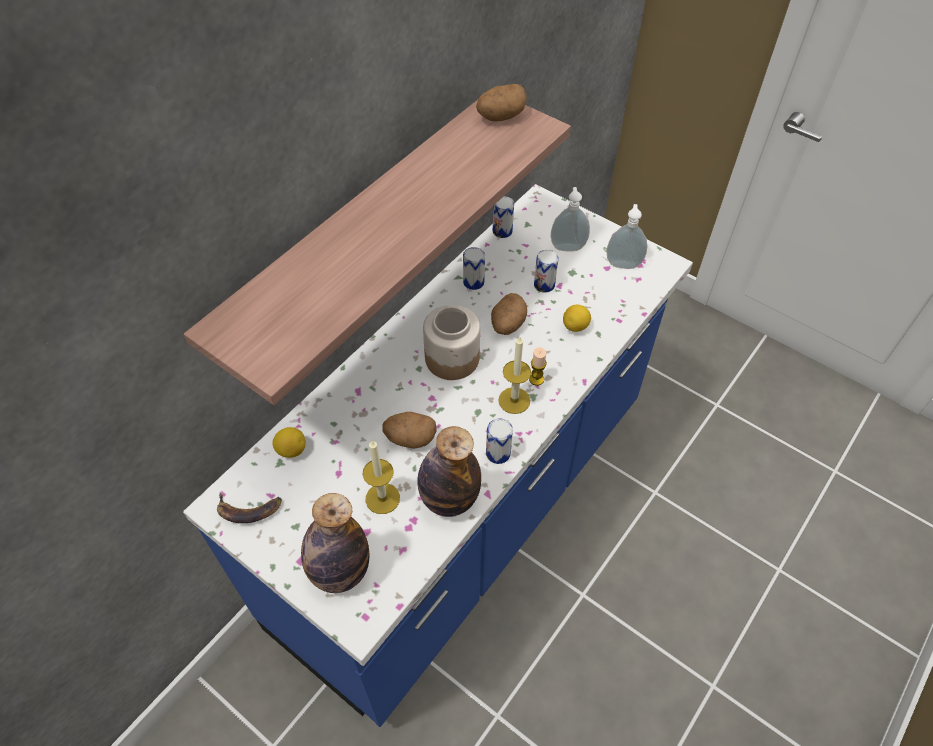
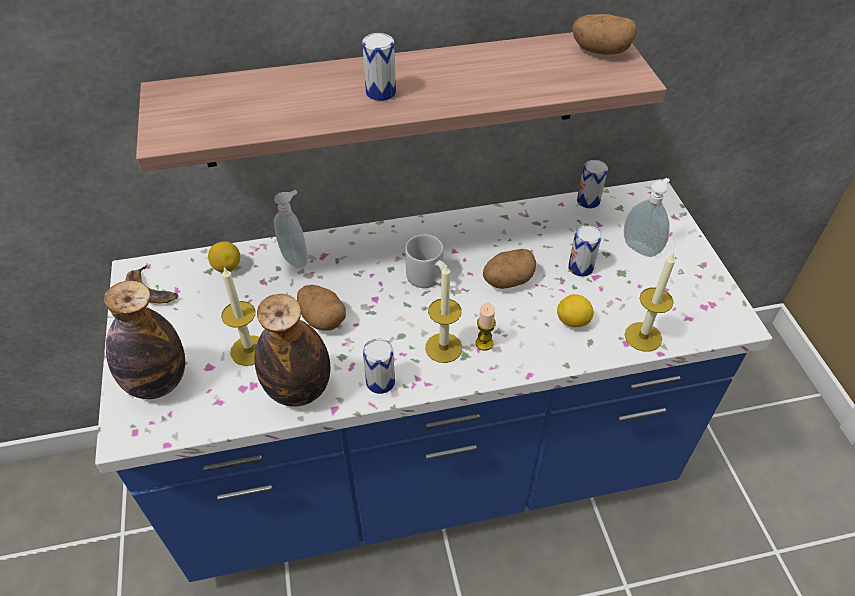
camera: 40 degrees right, 5 degrees down
(452, 358) = (428, 278): jar -> grey mug
(473, 282) = (514, 228): can -> can (381, 92)
(623, 263) = (686, 294): soap dispenser -> soap dispenser (296, 259)
(624, 309) = (643, 337): none -> candle

